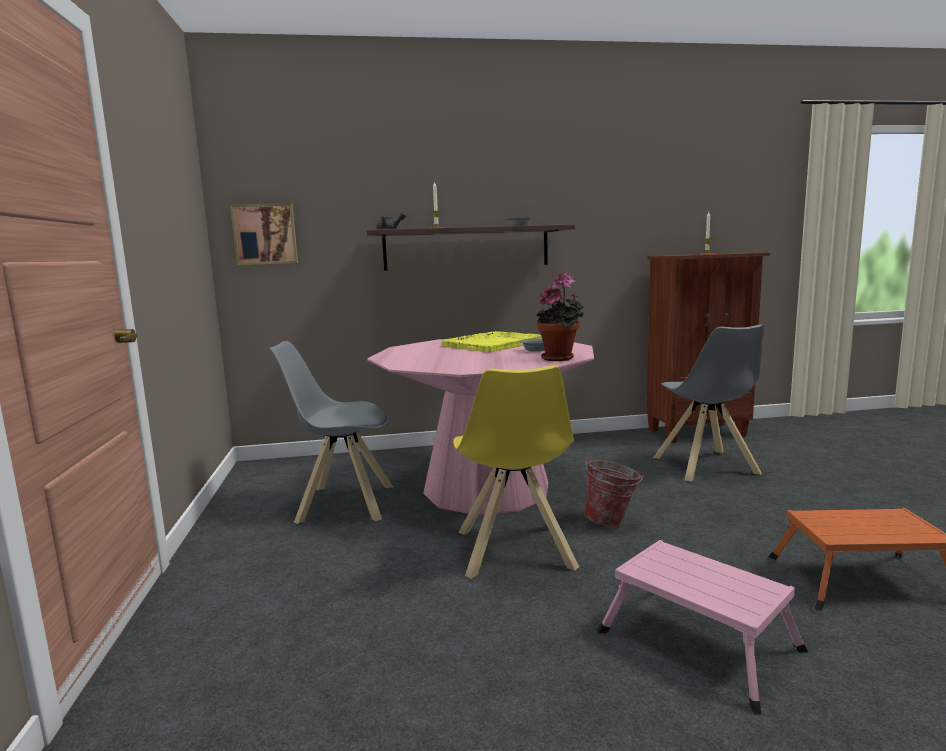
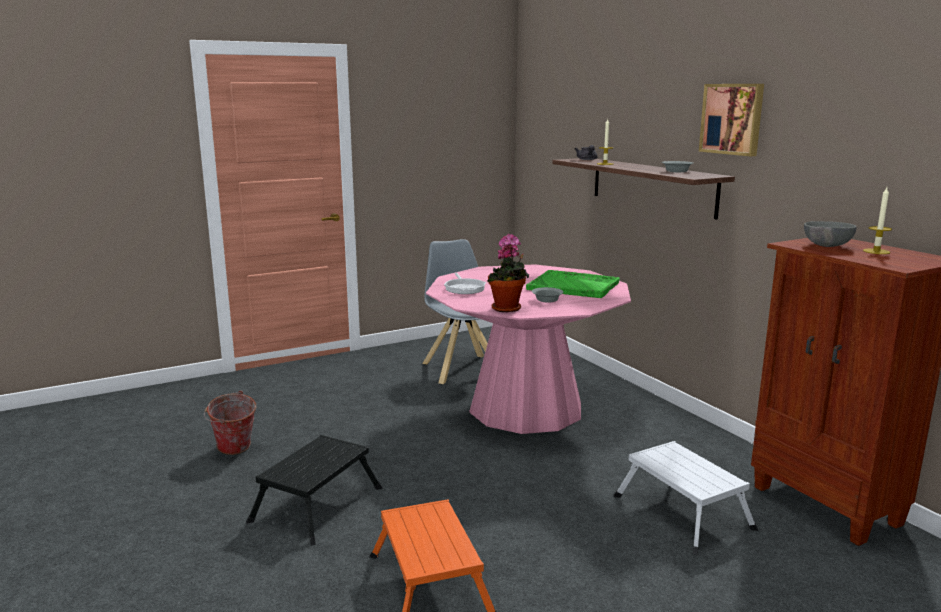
camera: 70 degrees right, 5 degrees up
(265, 234) = (538, 151): picture -> picture (732, 119)
(461, 364) = (464, 288): none -> frying pan
(494, 343) = (574, 286): yellow tray -> green tray
(515, 552) = (415, 433): yellow chair -> none
(612, 522) = (488, 465): bucket -> bucket (234, 451)
(689, 254) = (826, 246): none -> grey bowl
(697, 640) = (317, 504): pink step ladder -> black step ladder
(706, 467) = (682, 511): grey chair -> white step ladder

